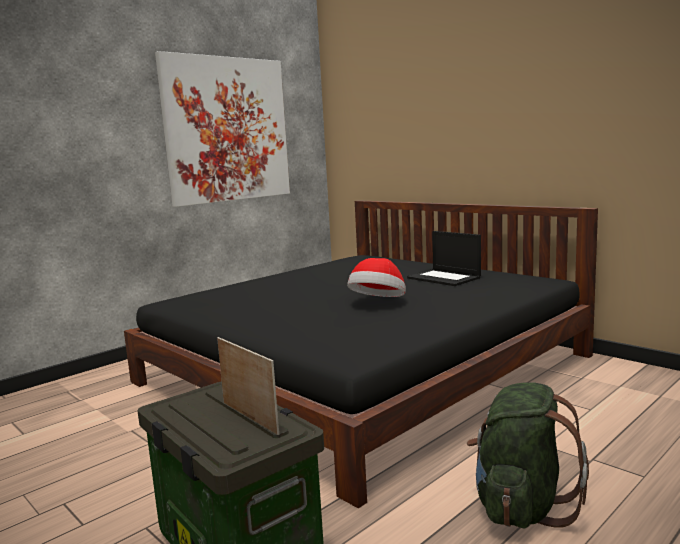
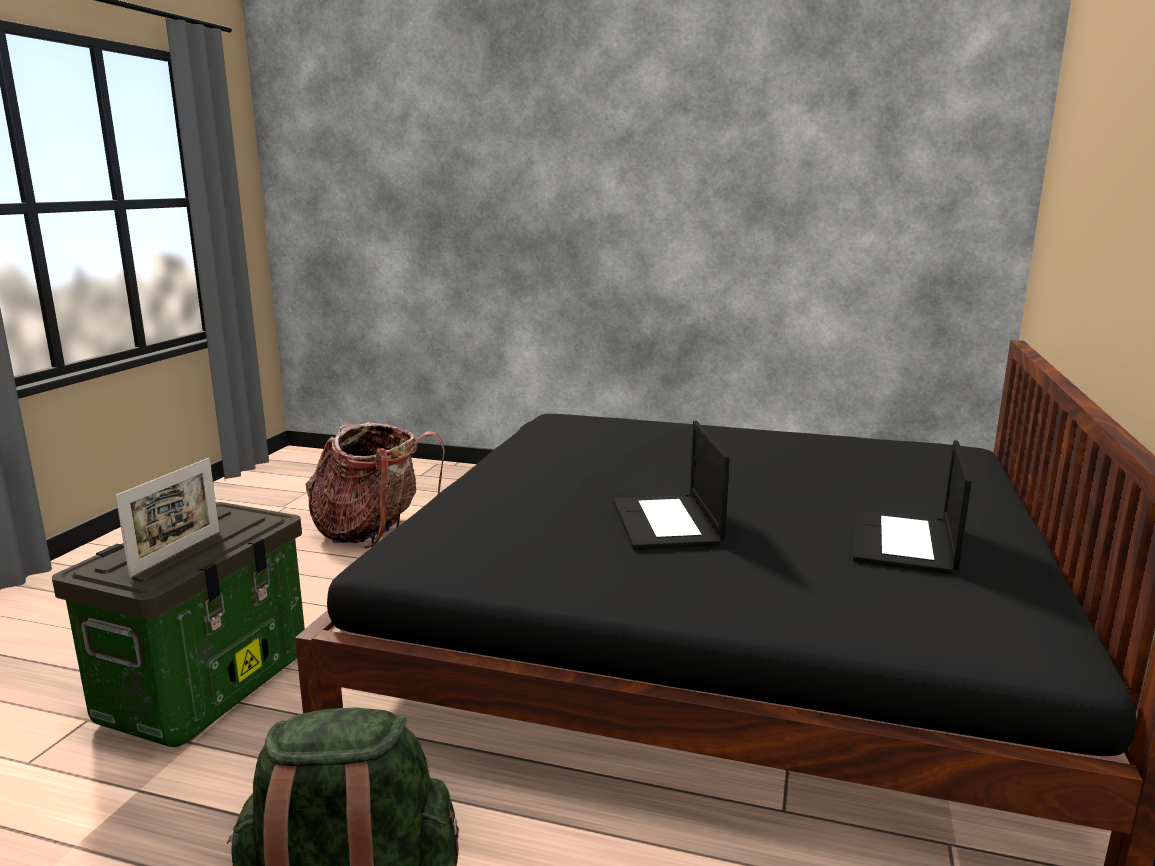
camera: 60 degrees right, 5 degrees up
(70, 447) = (373, 532): none -> backpack
(227, 130) = (800, 181): picture -> none
(378, 302) = (667, 523): hat -> laptop

